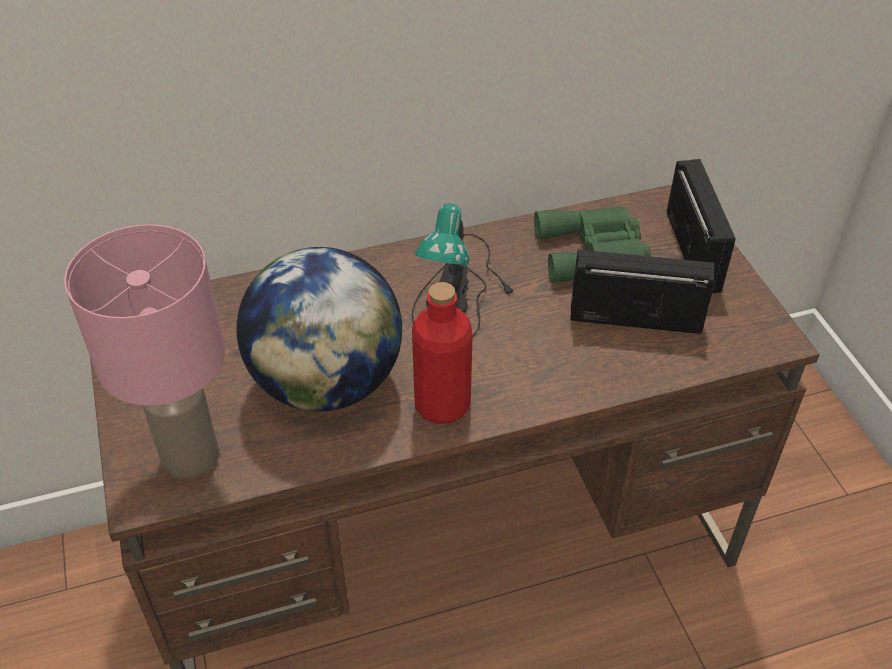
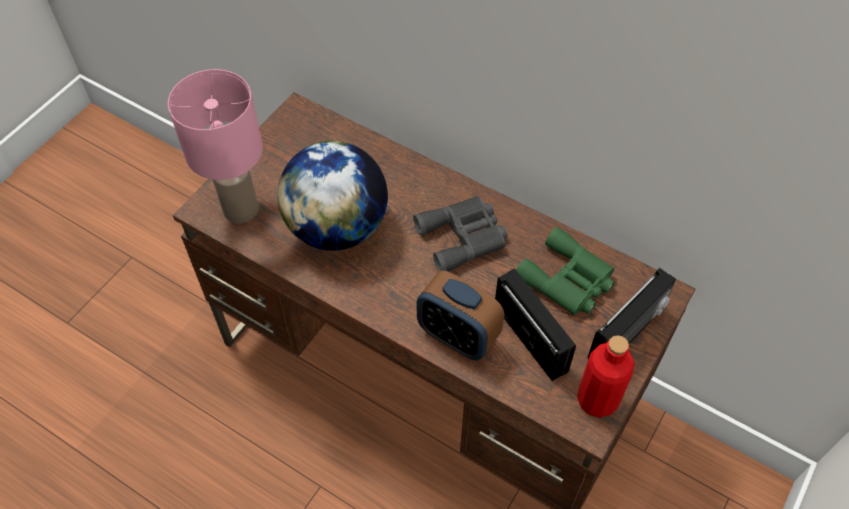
camera: 50 degrees right, 10 degrees up
(442, 405) = (369, 289): red bottle -> red bottle (597, 399)
(460, 290) = (464, 237): table lamp -> grey binoculars
(578, 370) = (457, 336): none -> alarm clock

